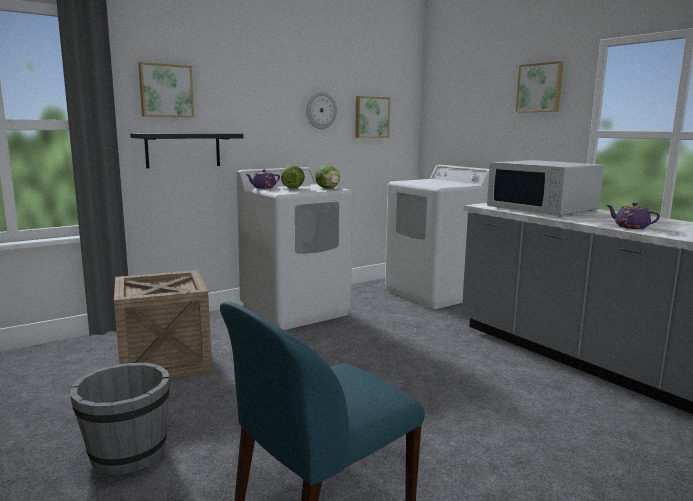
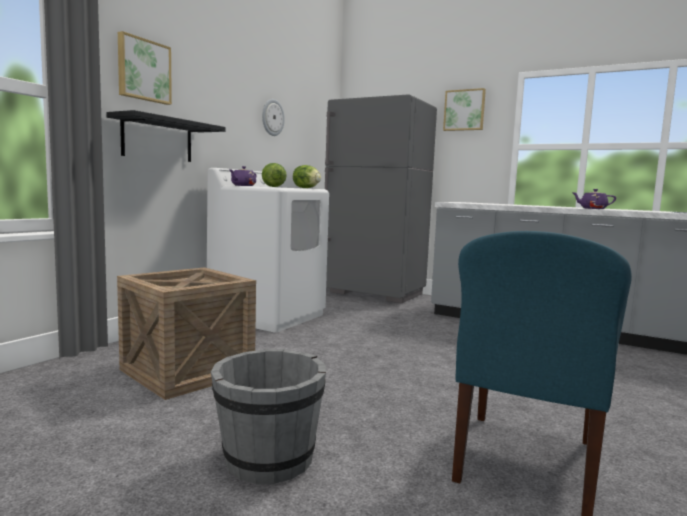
camera: 25 degrees left, 5 degrees down
(371, 117) = (307, 131): picture -> none
(435, 294) = (374, 294): white washing machine -> grey fridge
(542, 209) = (499, 204): white microwave -> none

